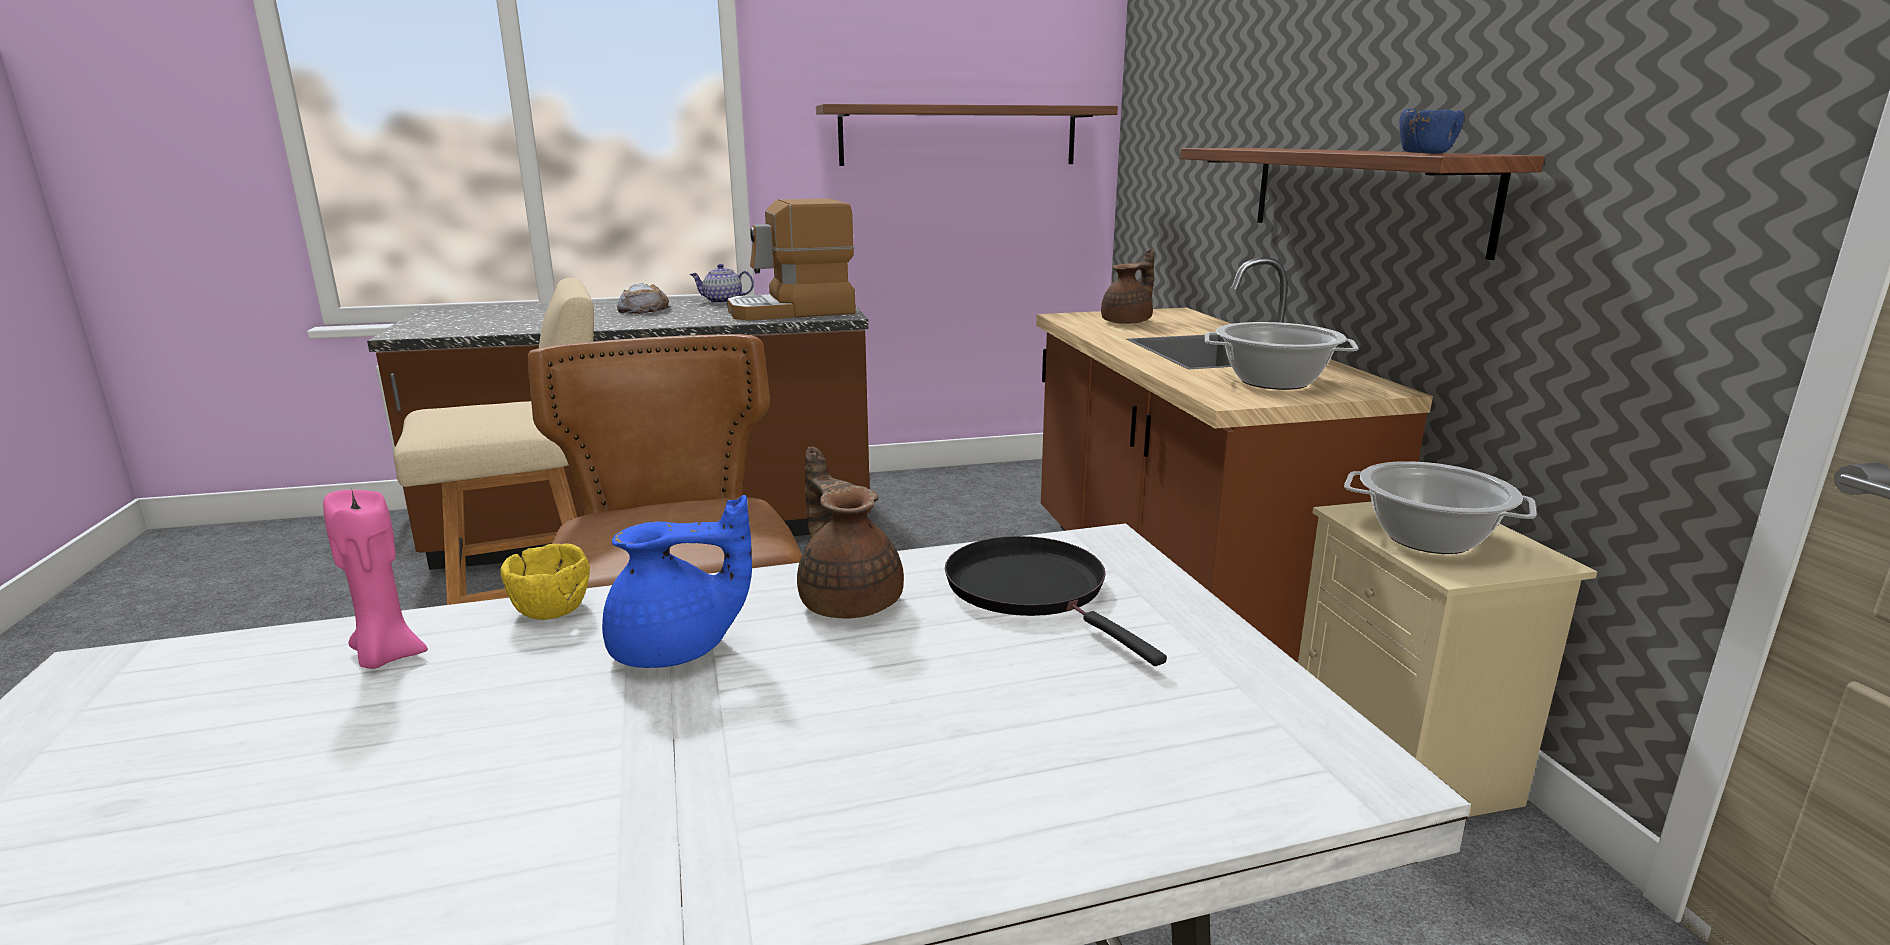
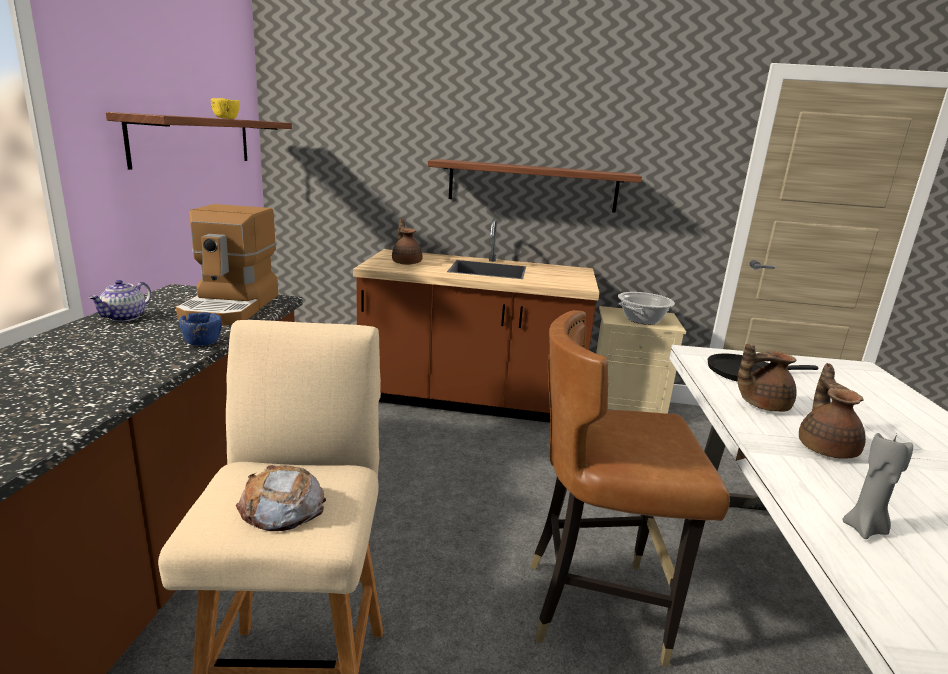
camera: 70 degrees left, 0 degrees up
(386, 656) = (865, 529): pink candle -> grey candle
(550, 609) = (788, 475): yellow bowl -> yellow bowl (226, 118)
(643, 309) = (96, 347): bread -> bread (281, 507)
(676, 651) = (826, 447): blue teapot -> brown teapot
(1273, 381) = (557, 276): cooking pot -> none
(1425, 153) = (610, 172): blue bowl -> blue bowl (203, 343)

